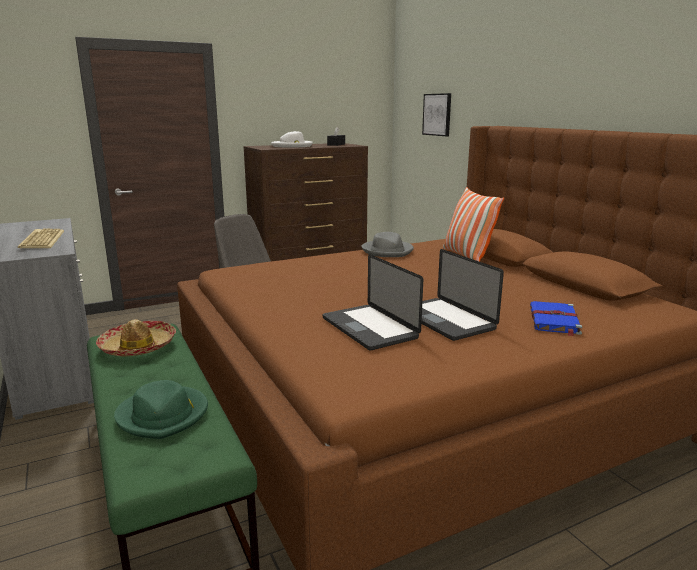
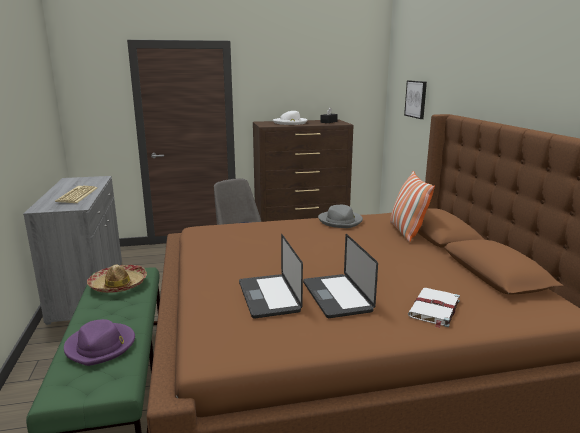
camera: 15 degrees right, 0 degrees up
(163, 415) = (101, 346): green hat -> purple hat
(554, 320) = (434, 309): blue book -> white book

